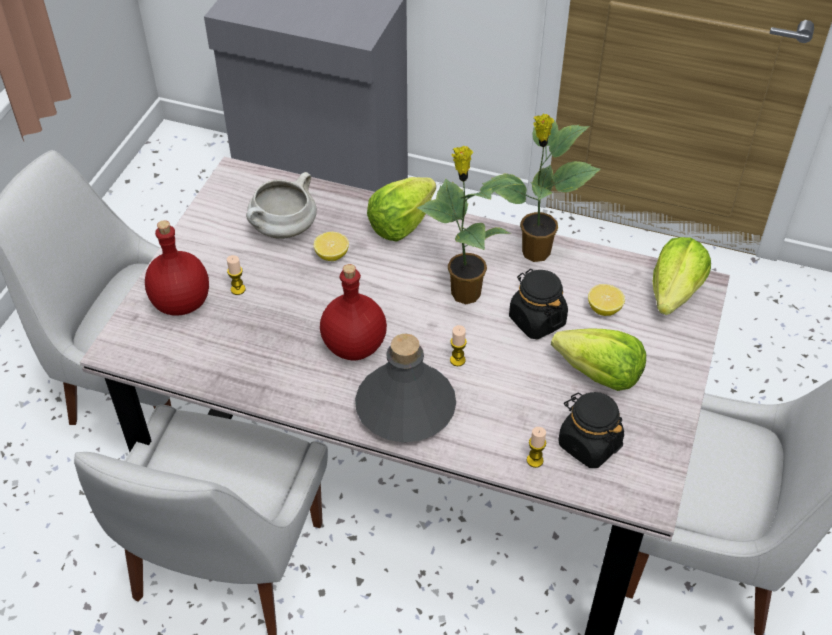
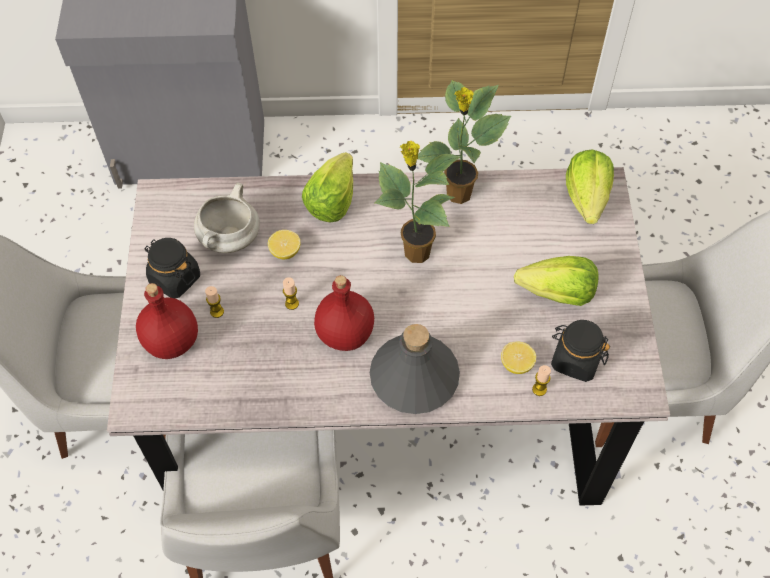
camera: 20 degrees left, 10 degrees up
(457, 360) = (438, 318): candle -> candle (292, 303)
(536, 320) = (487, 259): black jar -> black jar (174, 278)
(604, 309) = (537, 231): lemon -> lemon (516, 364)

